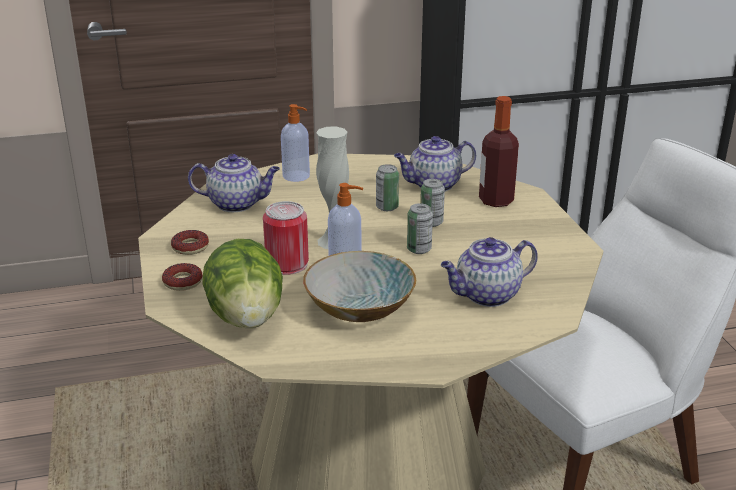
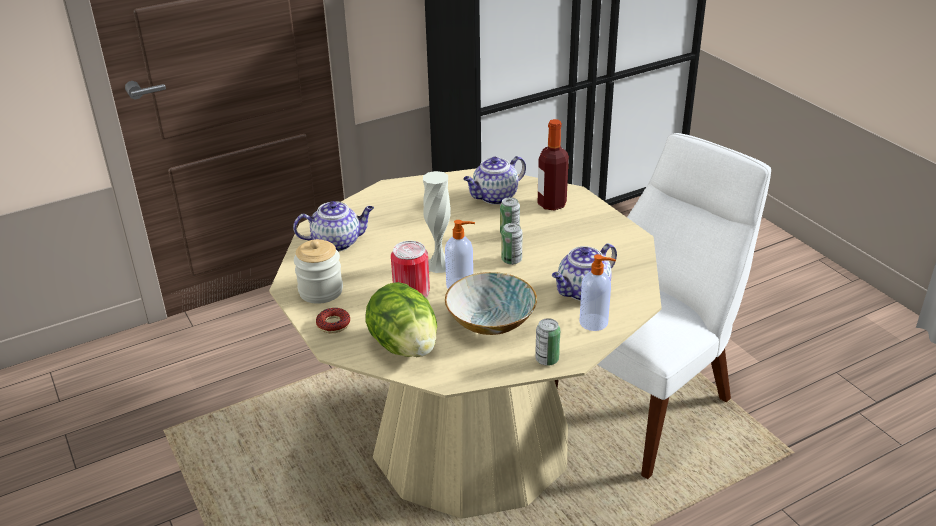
camera: 15 degrees left, 5 degrees up
(190, 247) = (321, 291): donut -> jar
(297, 176) = (374, 207): soap dispenser -> soap dispenser (594, 322)
(387, 207) = (466, 225): can -> can (547, 359)

